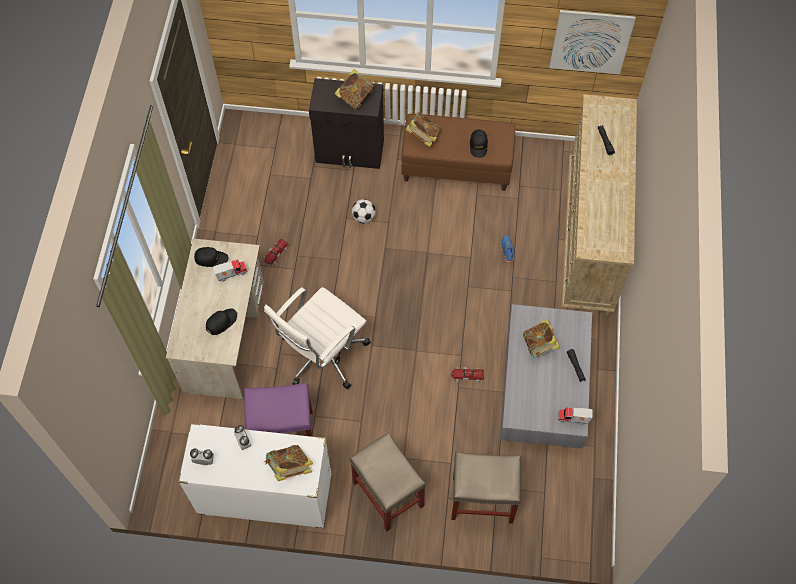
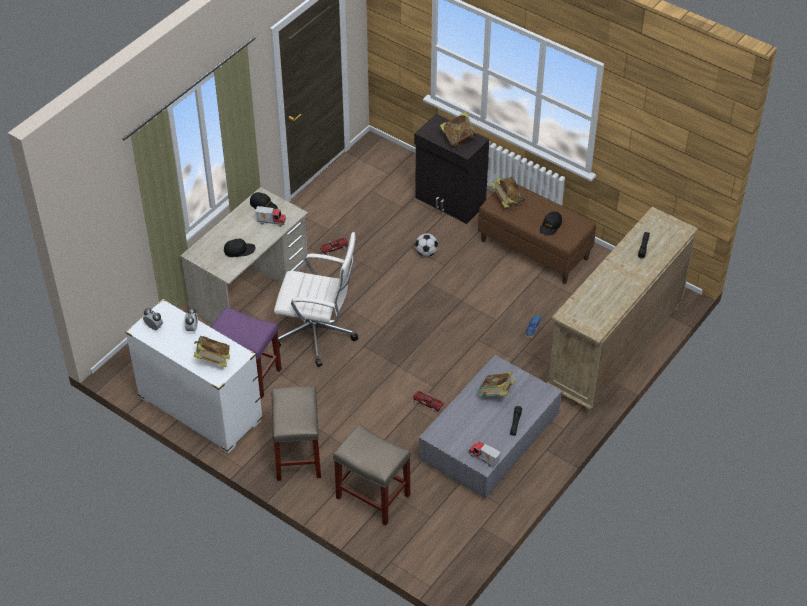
camera: 30 degrees right, 15 degrees down
(322, 355) = (318, 335): white office chair -> white office chair turned 150 degrees counterclockwise
(590, 42) = (670, 157): picture -> none

